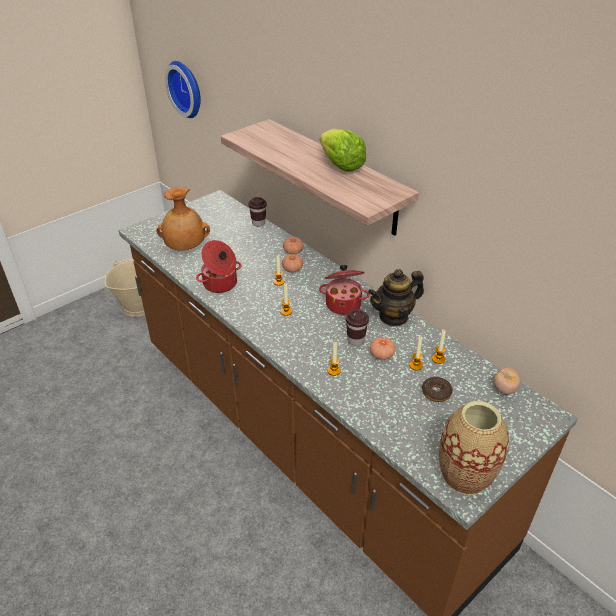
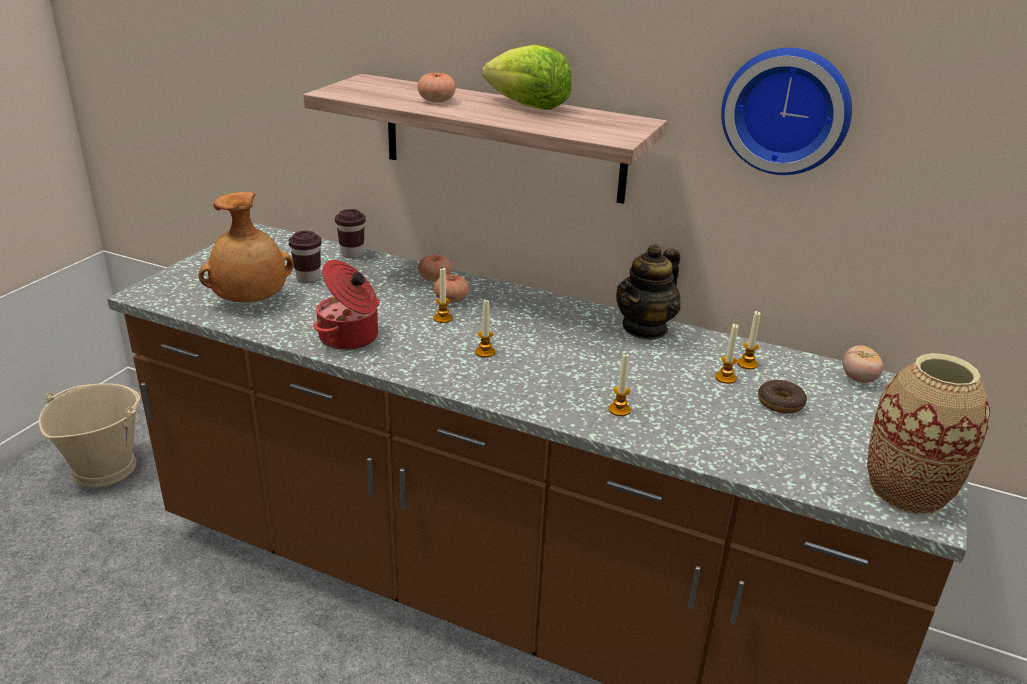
camera: 25 degrees left, 10 degrees down
(187, 88) = (175, 62): wall clock -> wall clock (786, 110)
(343, 303) = (562, 326): cooking pot -> none
(355, 340) = (617, 366): brown cup -> brown cup (308, 278)
(382, 355) = (669, 375): tomato -> tomato (436, 101)

